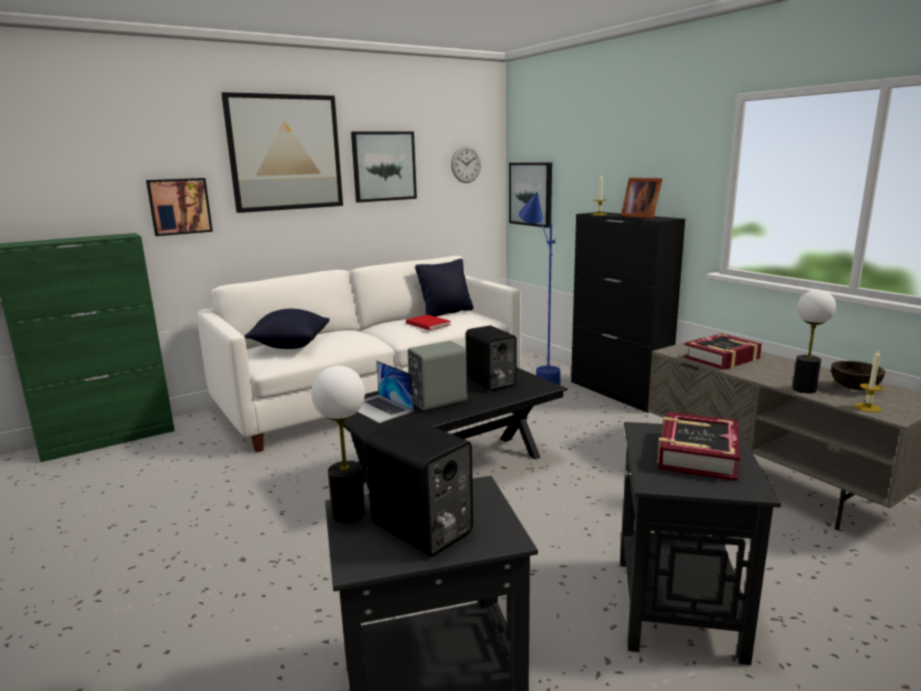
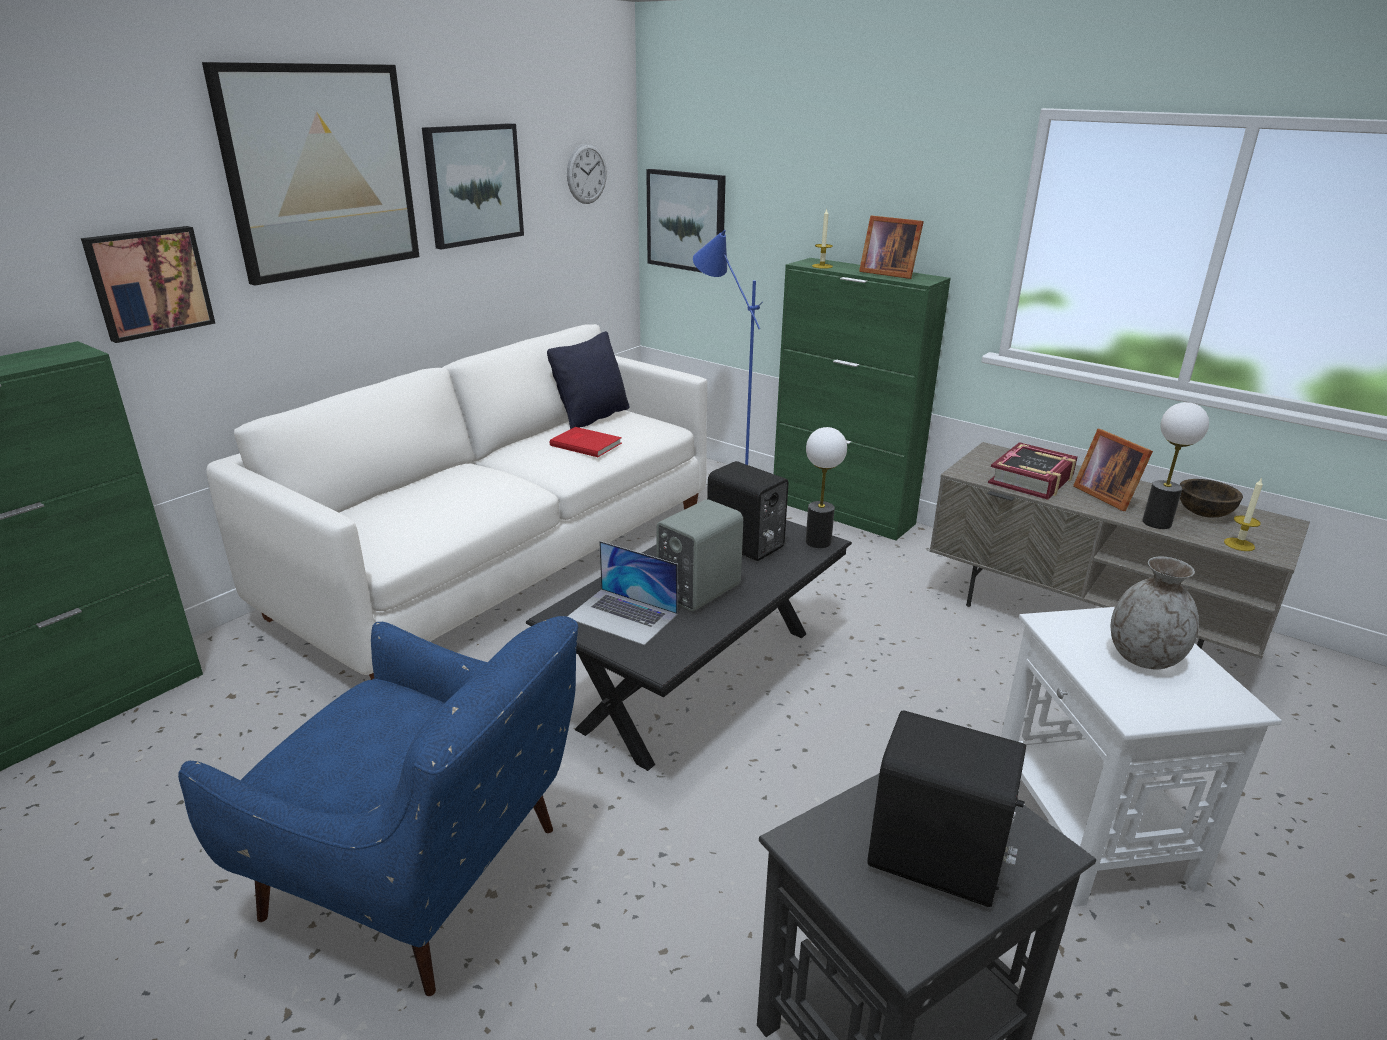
camera: 20 degrees left, 10 degrees up
(213, 545) = (426, 879): none -> blue armchair
(291, 345) = (395, 510): black pillow -> none
(348, 514) = (816, 855): table lamp -> table lamp (818, 542)
(618, 393) = (842, 512): black cabinet -> green cabinet
(678, 608) = (1091, 831): black side table -> white side table
(696, 454) = (1143, 658): book -> grey vase
(776, 371) = (1106, 495): none -> picture frame

